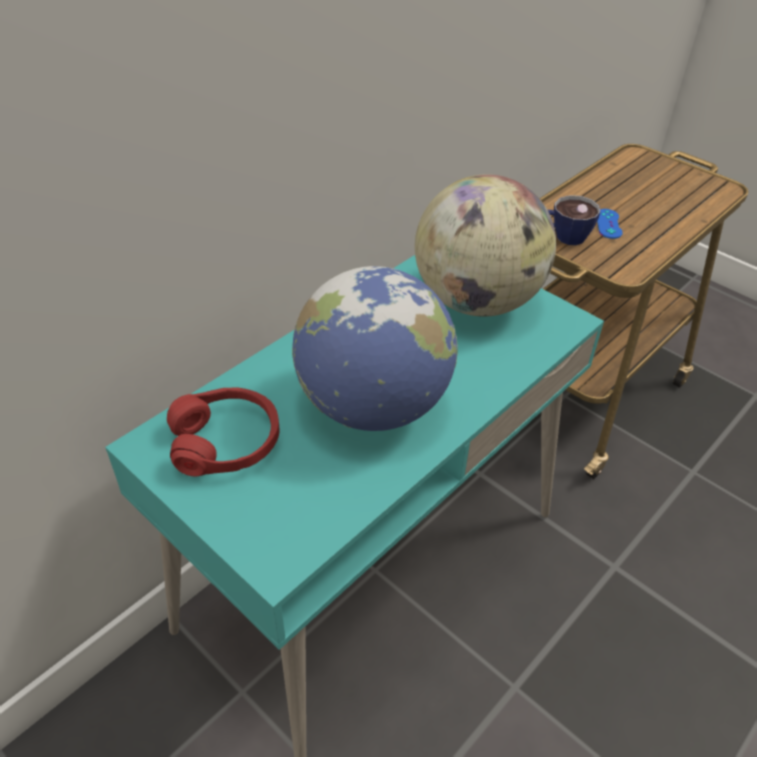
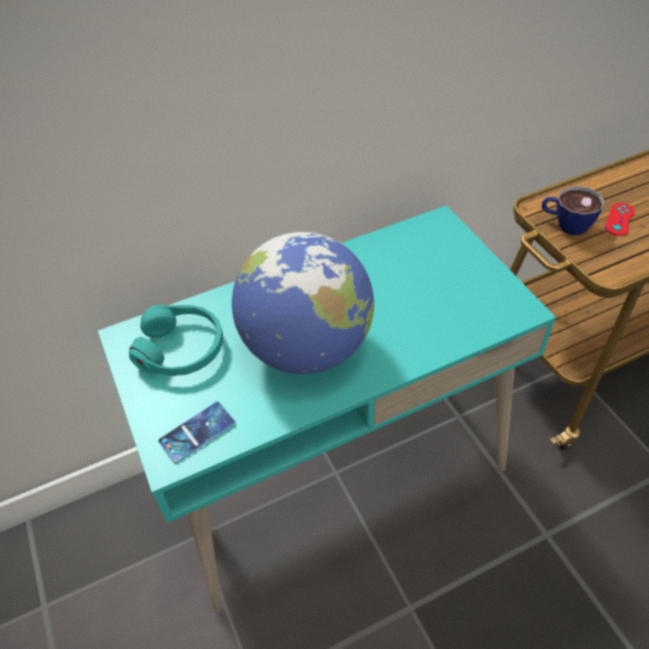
camera: 25 degrees right, 5 degrees up
(226, 442) = (181, 349): red headphones -> turquoise headphones
(294, 526) = (197, 432): none -> phone
(477, 301) = (444, 273): globe -> none
(608, 224) = (619, 219): blue game controller -> red game controller

